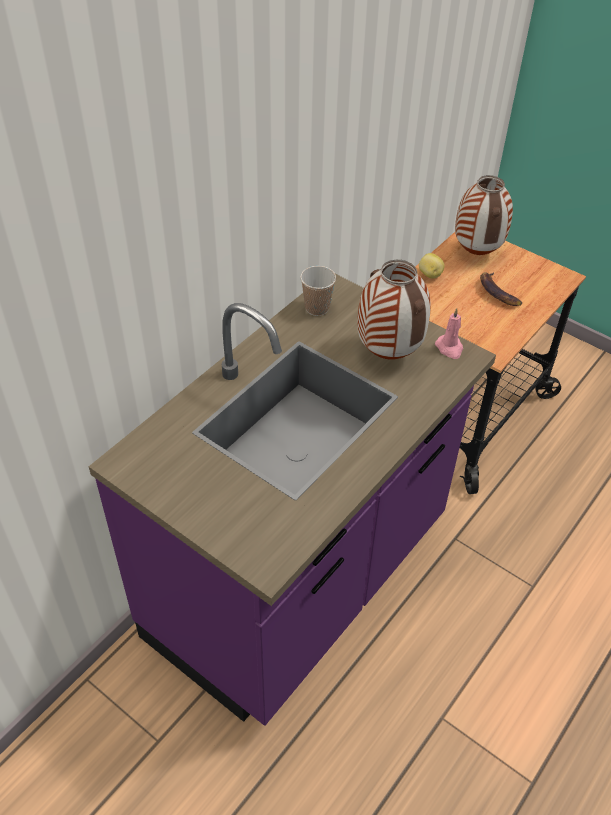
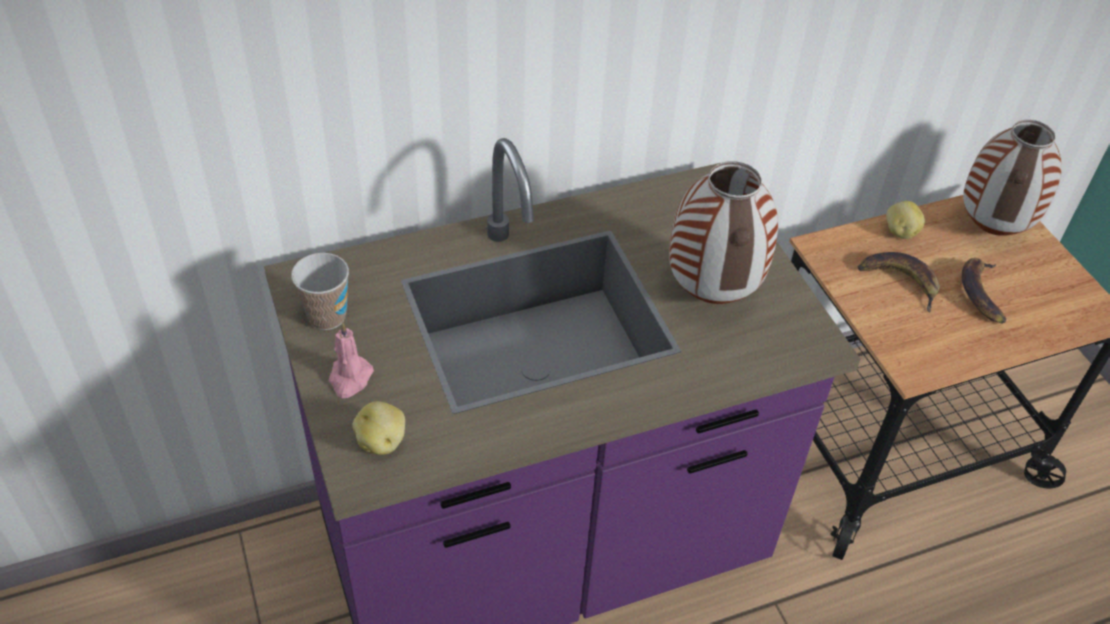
camera: 30 degrees right, 0 degrees up
(266, 539) = (382, 441): none -> potato
(317, 308) = (666, 201): cup -> cup (327, 316)
(449, 348) = (800, 322): pink candle -> pink candle (350, 379)
(451, 304) = (900, 281): none -> banana

